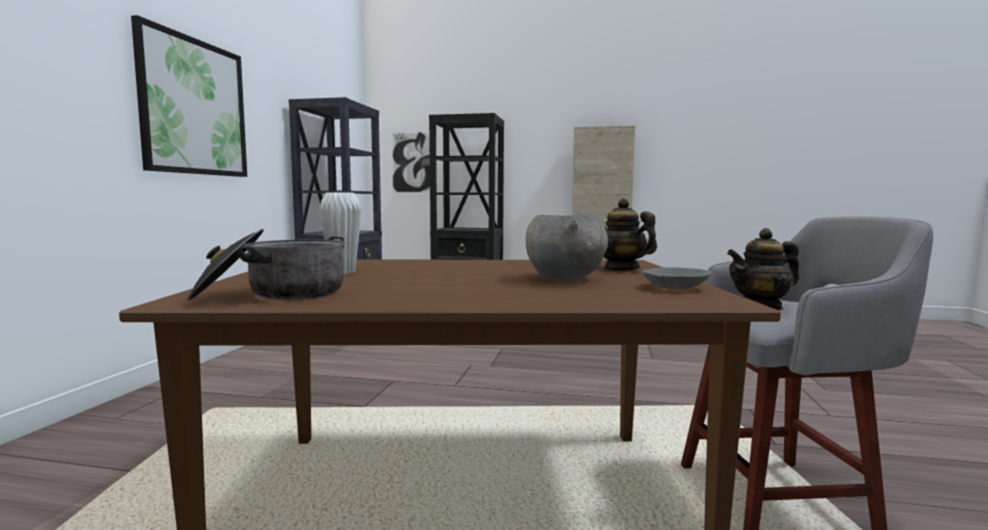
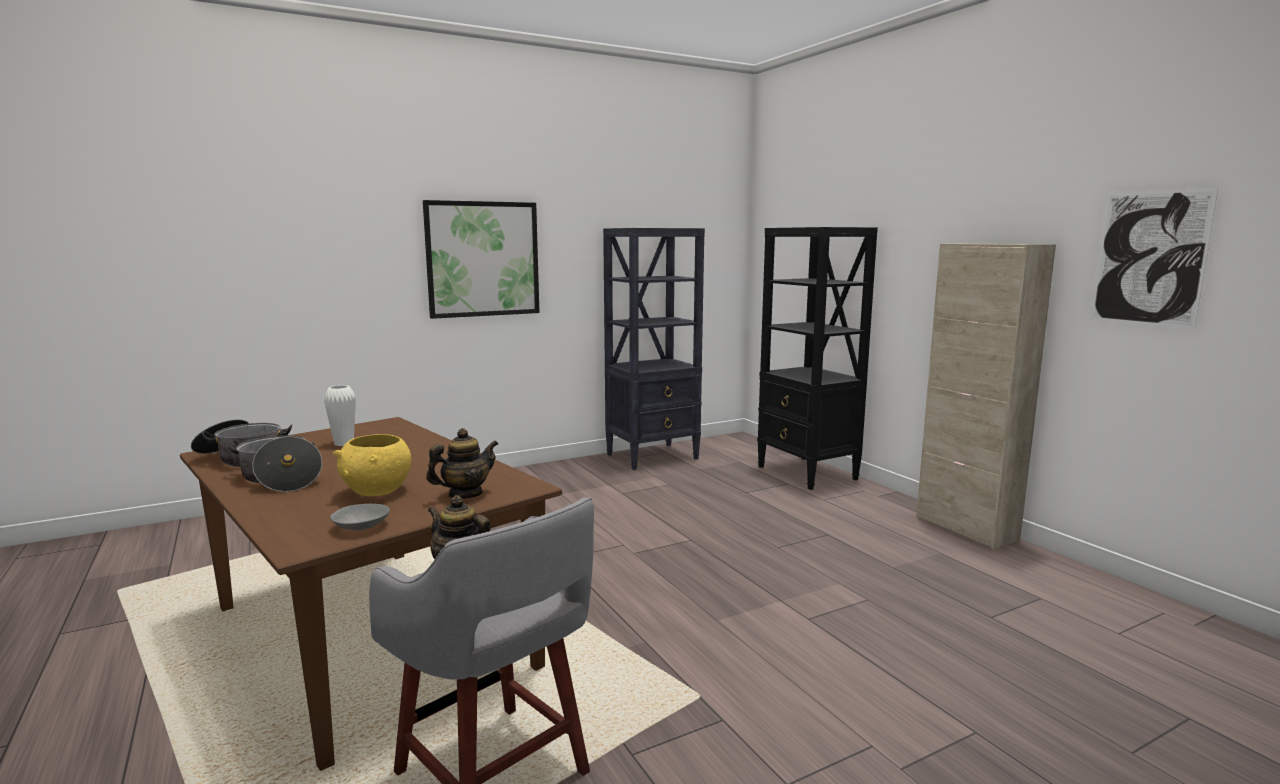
camera: 50 degrees right, 5 degrees up
(413, 162) = (787, 277): picture -> picture (1149, 258)
(430, 291) = (280, 478): none -> cooking pot
(565, 279) = (377, 492): grey bowl -> yellow bowl
(621, 269) = (465, 494): teapot -> teapot turned 45 degrees clockwise

